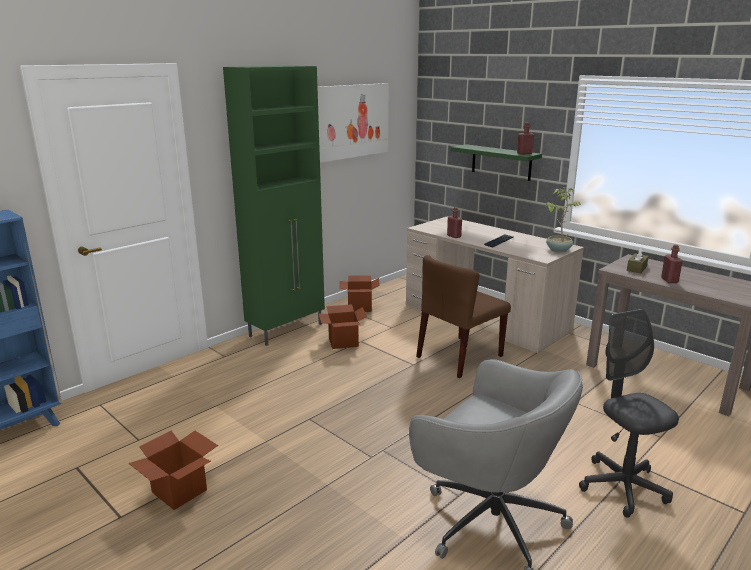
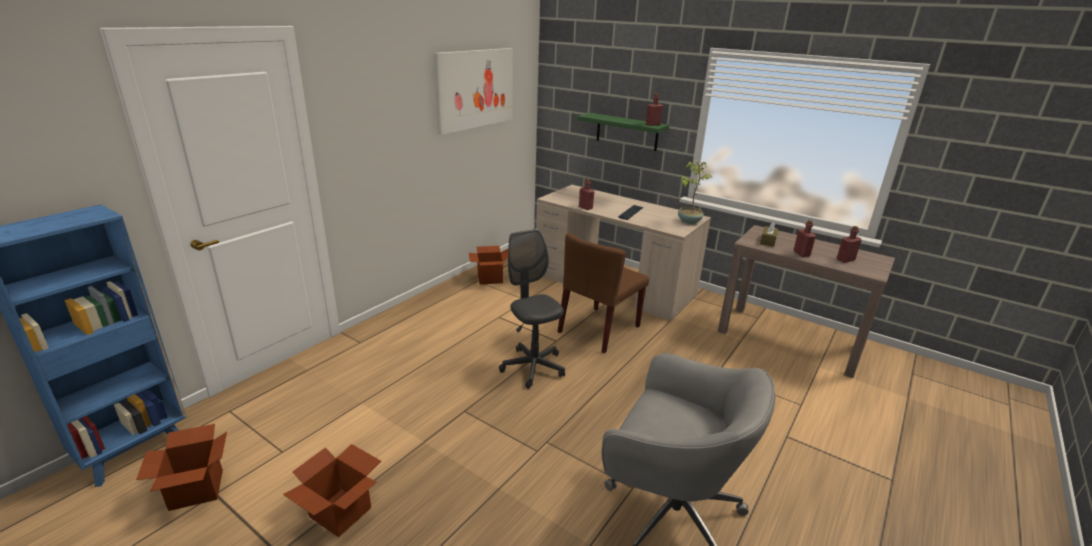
camera: 10 degrees left, 5 degrees up
(287, 330) = (421, 307): green cabinet -> none
(343, 342) = (481, 319): cardboard box -> cardboard box (196, 489)
(622, 487) = (781, 463): grey office chair -> grey office chair (533, 367)
(717, 287) = (845, 260): none -> red bottle

